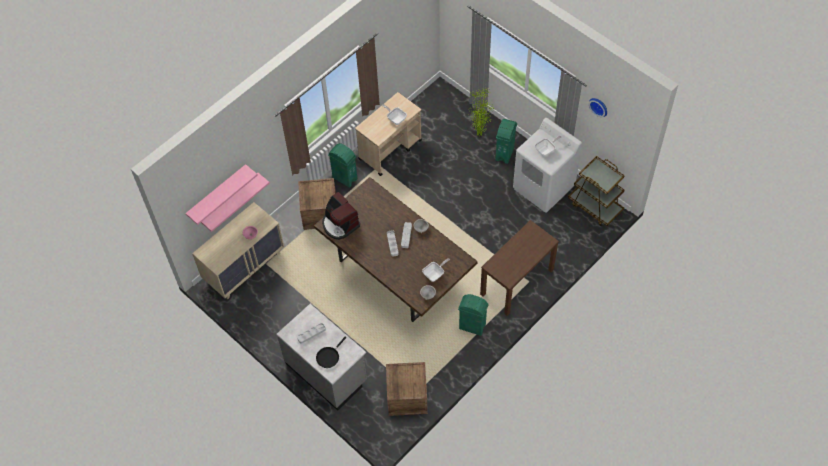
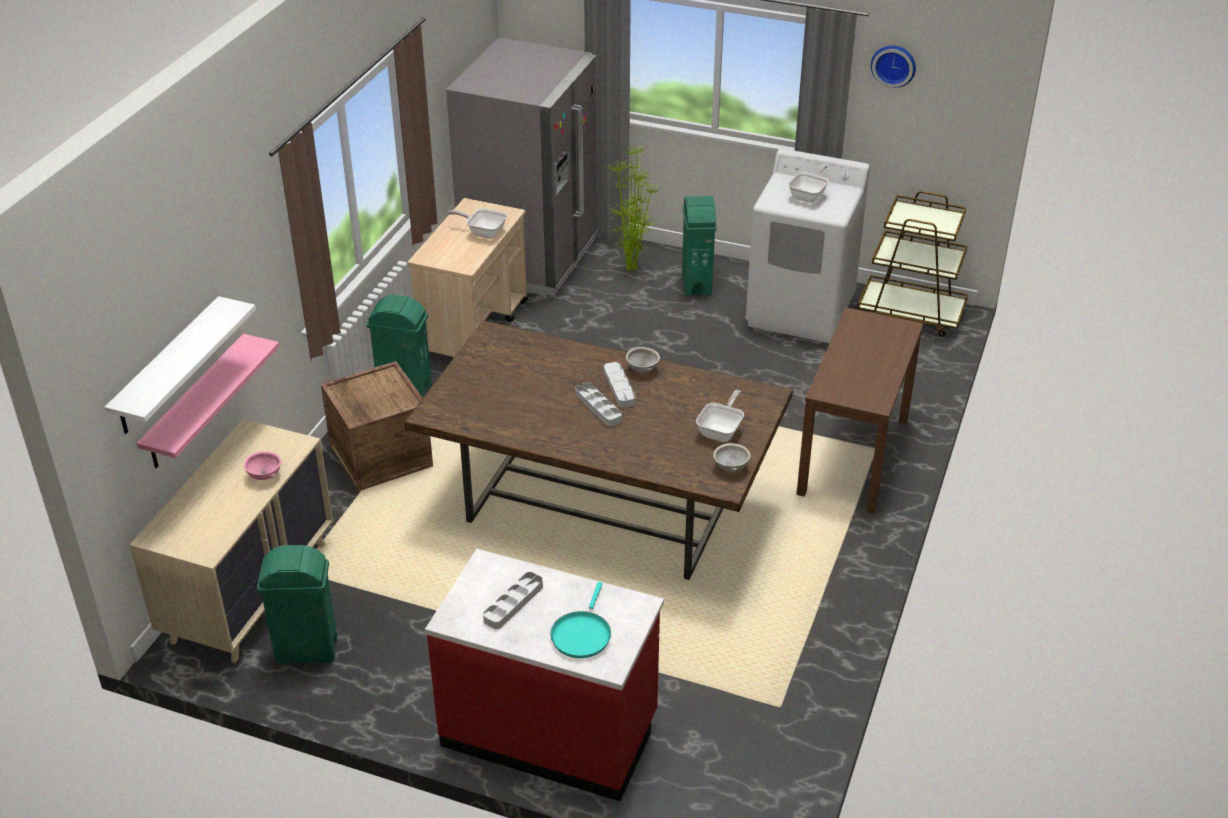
camera: 25 degrees left, 20 degrees down
(217, 193) = (168, 367): pink shelf -> white shelf
(327, 372) = (550, 731): grey counter -> red counter
(329, 356) = (582, 634): black frying pan -> turquoise frying pan
(340, 224) = (463, 405): coffee machine -> none
(407, 396) = (764, 719): crate -> none
(436, 111) = (531, 258): none -> grey fridge
(472, 326) = (818, 551): green trash can -> green trash can (307, 650)

